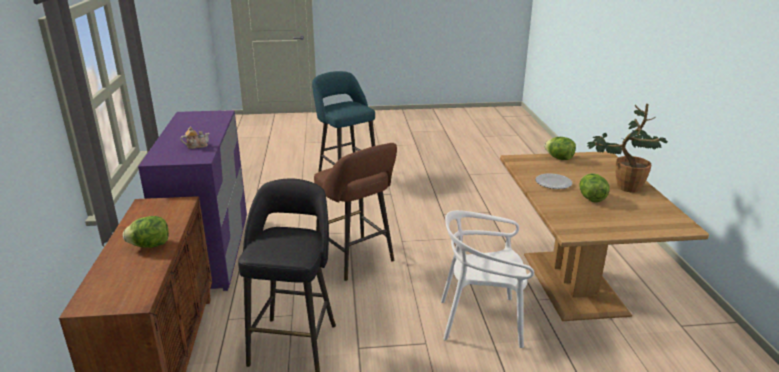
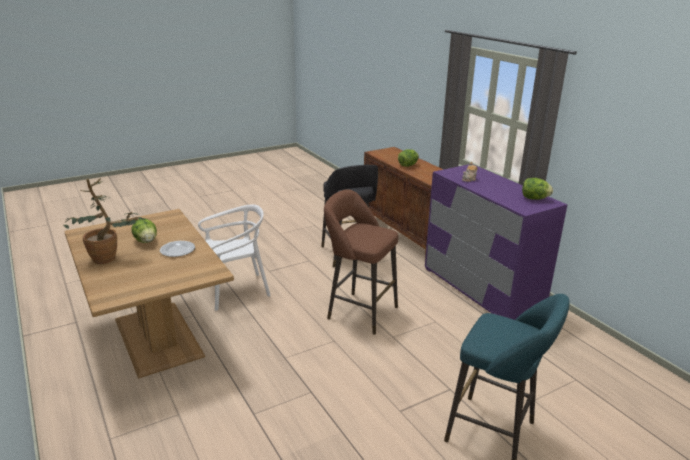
camera: 155 degrees right, 0 degrees up
(559, 158) = (165, 283): lettuce -> lettuce (534, 198)

